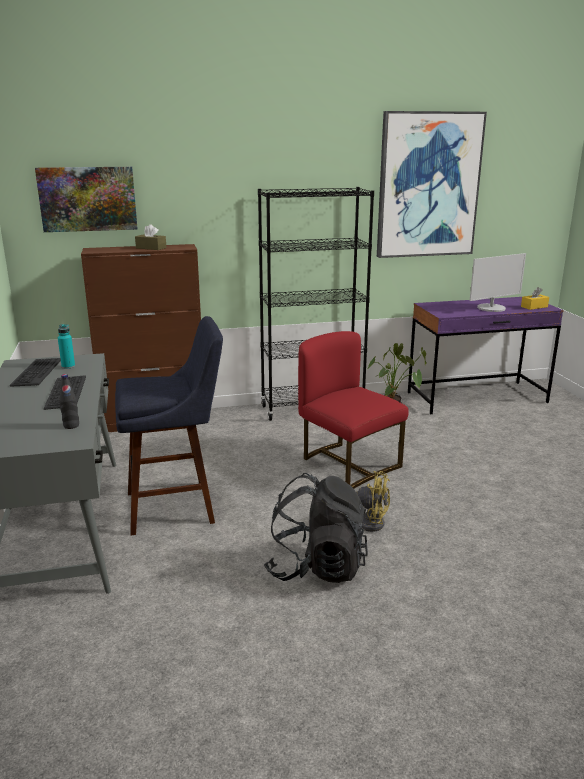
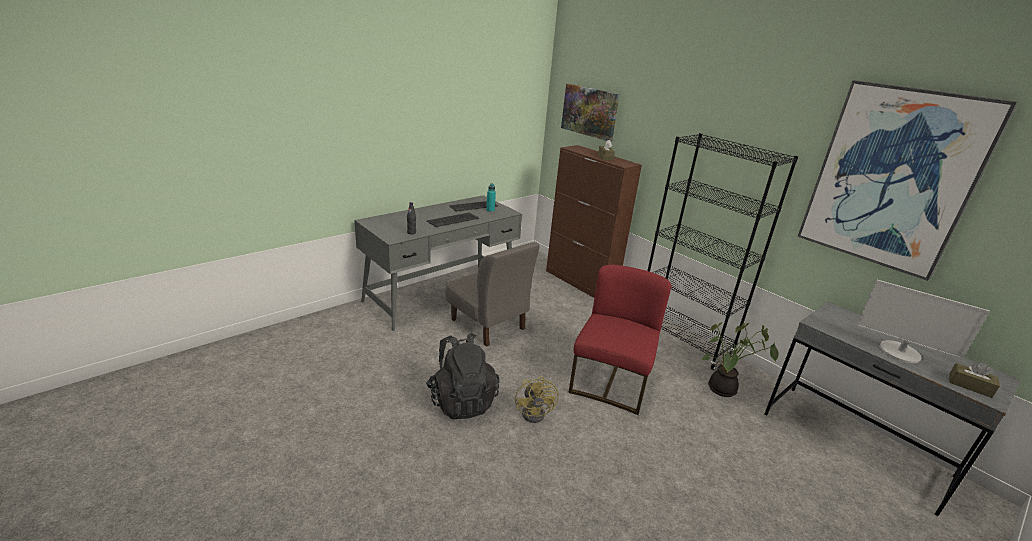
camera: 60 degrees right, 5 degrees up
(177, 506) = (488, 324): blue stool -> grey chair
(477, 398) = (855, 444): purple desk -> grey desk
(534, 307) = (970, 386): yellow tissue box -> brown tissue box

